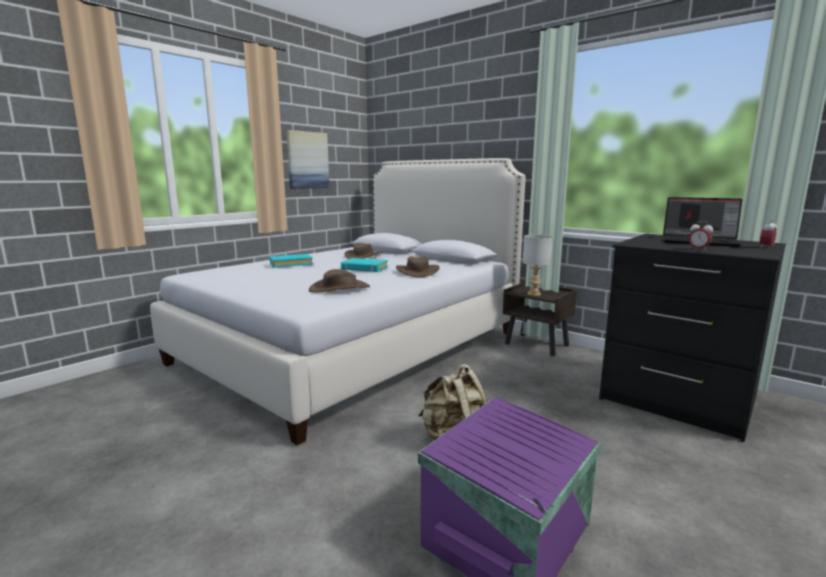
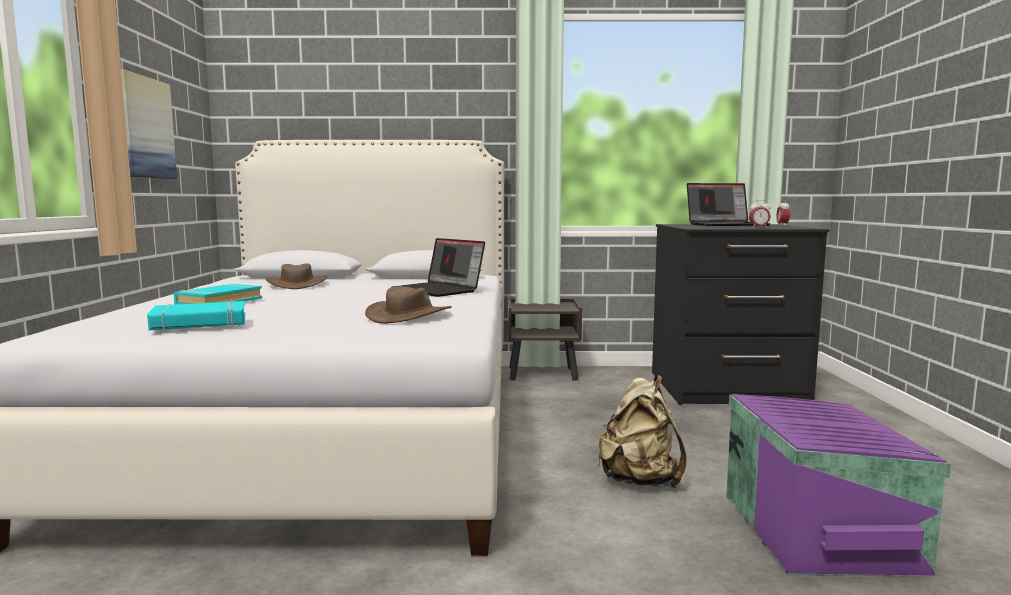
camera: 40 degrees left, 5 degrees down
(364, 268) = (358, 294): turquoise book -> turquoise book (199, 323)
(417, 272) = (439, 290): brown hat -> laptop
(534, 294) = (544, 308): grey table lamp -> none

